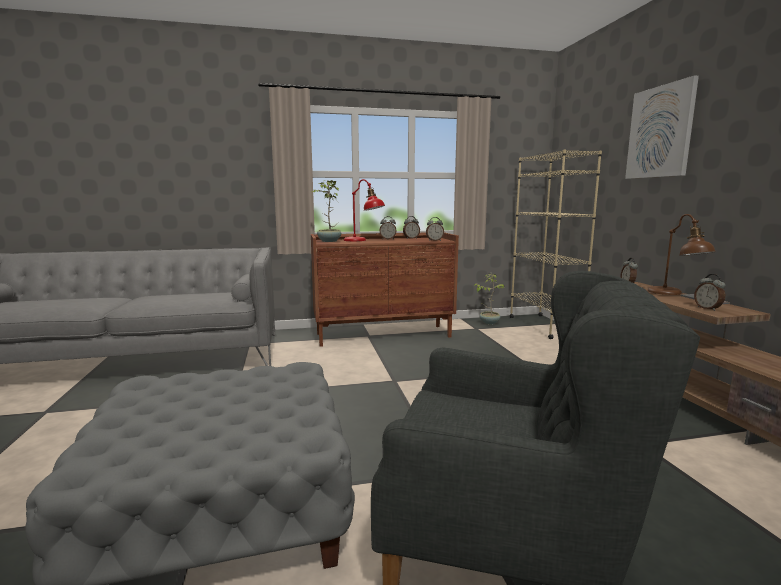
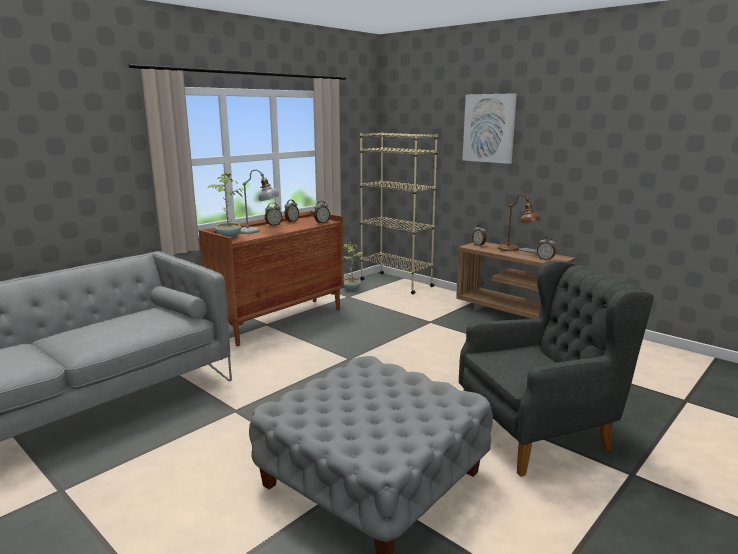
camera: 35 degrees left, 5 degrees up
(363, 240) = (258, 231): red table lamp -> grey table lamp

